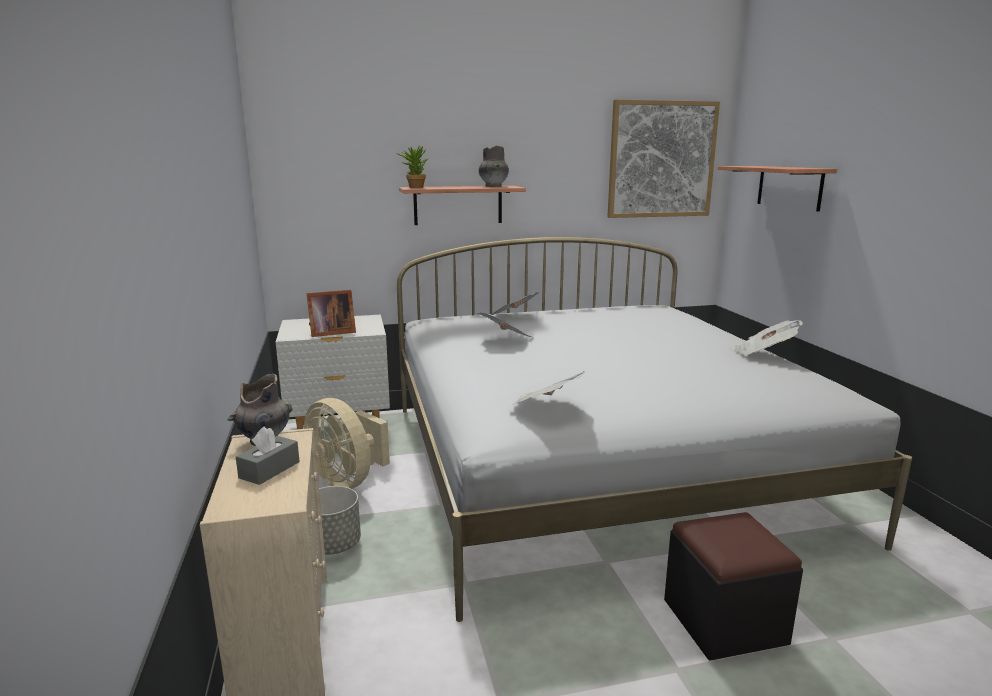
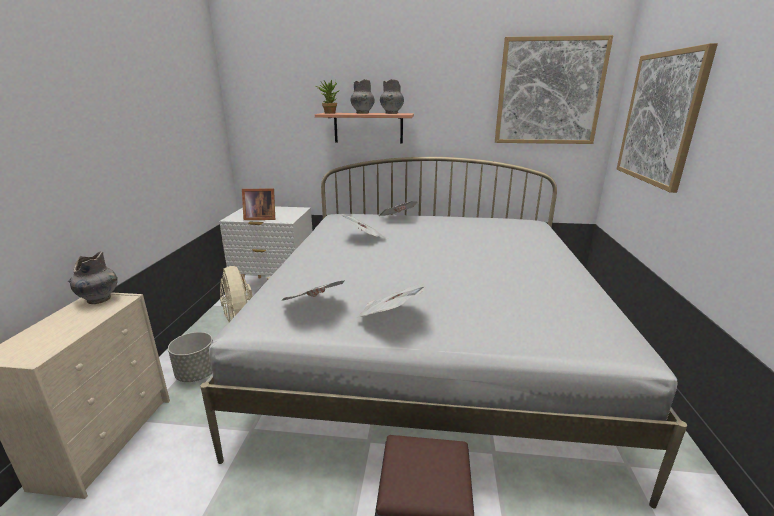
camera: 20 degrees right, 5 degrees up
(269, 470) = (67, 325): grey tissue box -> none
(456, 187) = (362, 113): none -> grey vase
(763, 353) = (575, 281): newspaper -> newspaper (390, 316)
(789, 187) = (660, 118): shelf -> picture

